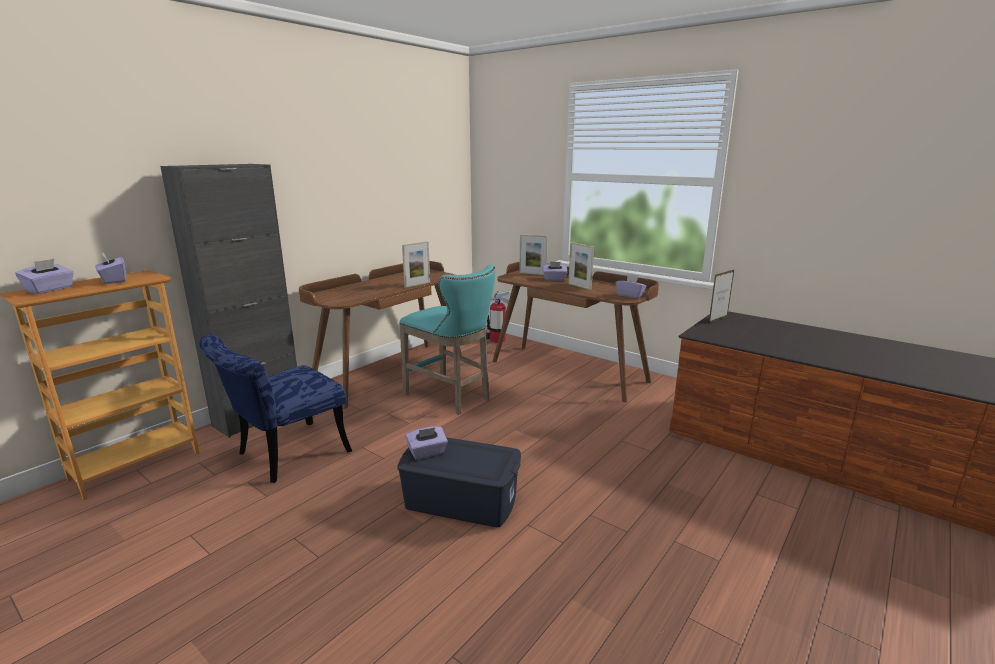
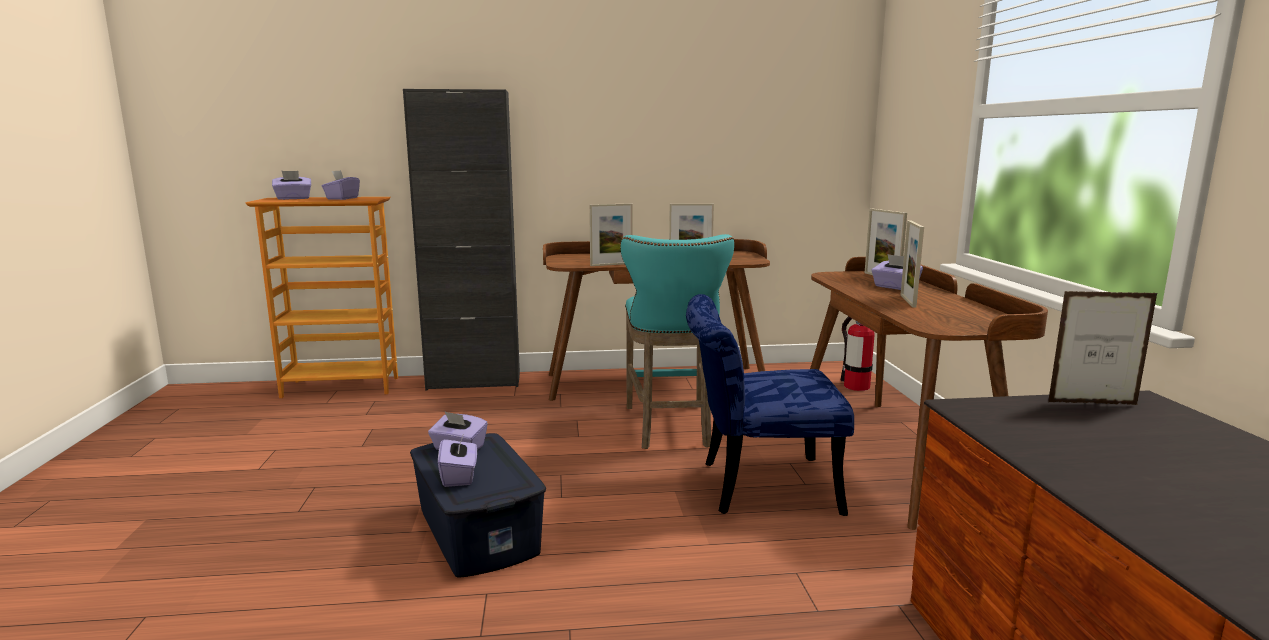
camera: 45 degrees right, 5 degrees down
(284, 455) = (431, 420): blue chair -> blue chair (756, 486)
(372, 296) = (611, 264): none -> picture frame
(630, 295) = (962, 325): purple tissue box -> purple tissue box (459, 476)

